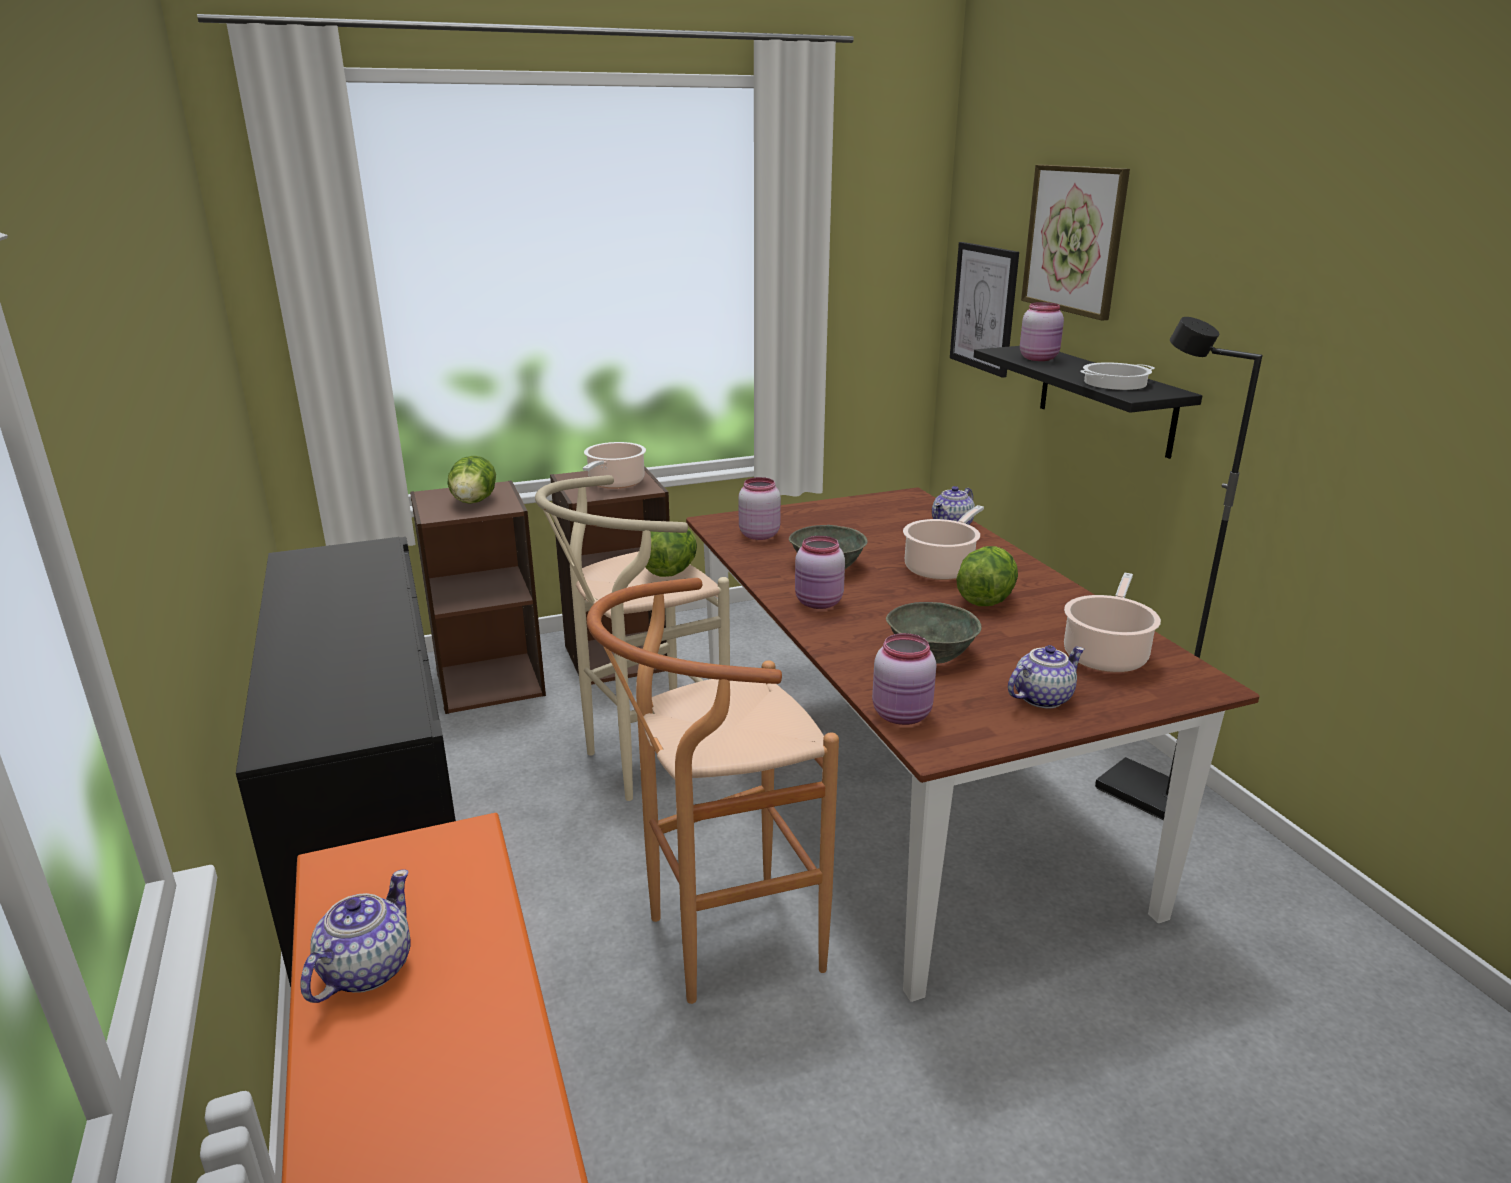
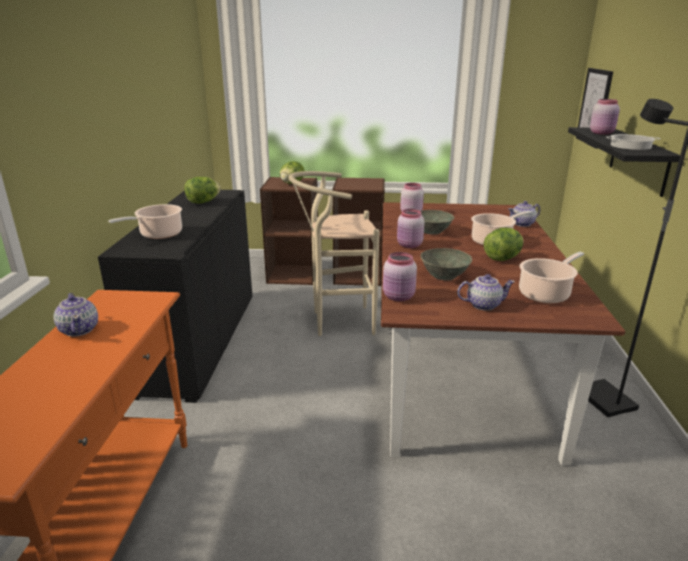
camera: 25 degrees right, 0 degrees up
(365, 970) = (79, 329): teapot -> teapot turned 105 degrees clockwise
(615, 483) = (362, 184): cooking pot -> cooking pot (158, 234)
(671, 571) = (359, 224): lettuce -> lettuce (203, 202)
(717, 944) = (315, 404): brown stool -> none
(1074, 240) = (637, 61): picture -> none

